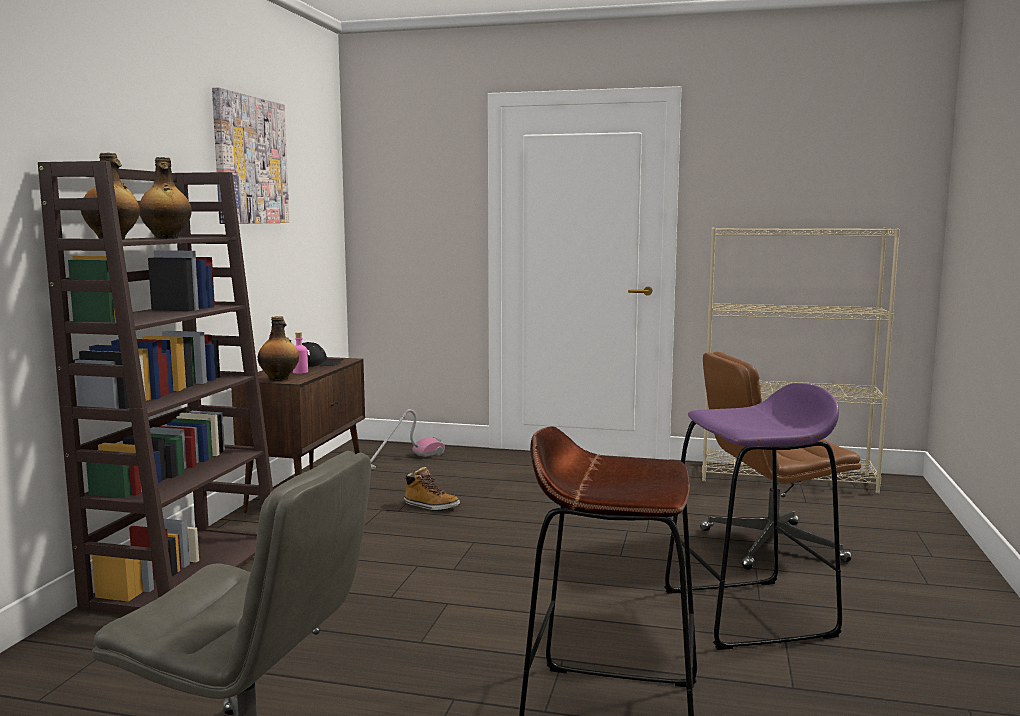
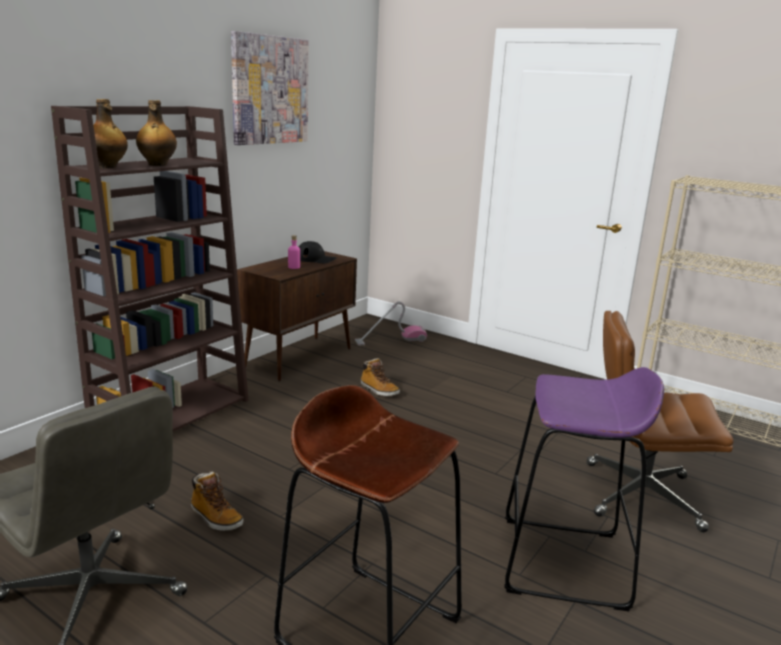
camera: 20 degrees right, 10 degrees up
(279, 379) = (271, 273): bottle -> none
(343, 661) = (215, 518): none -> boot

